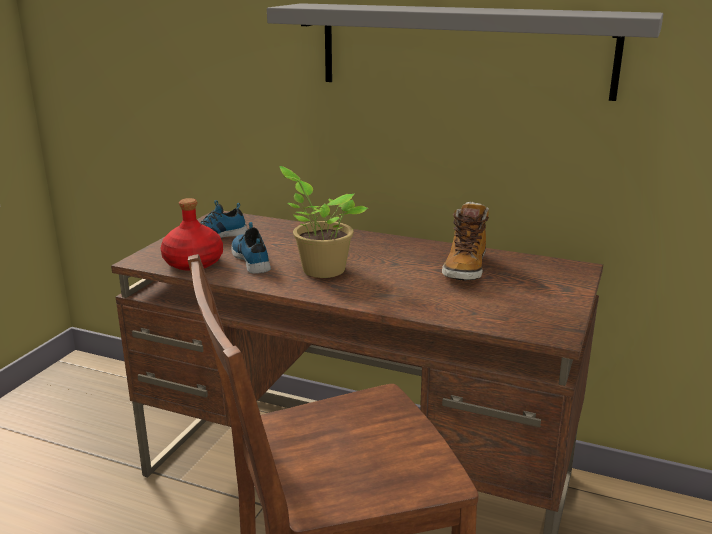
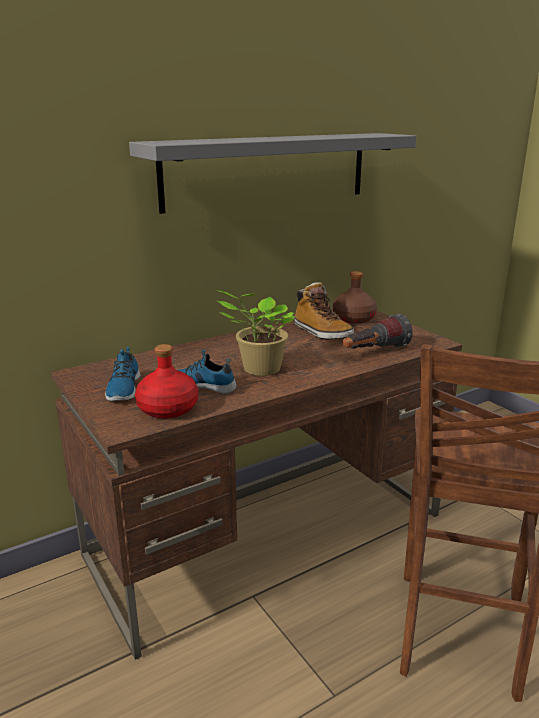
camera: 55 degrees left, 0 degrees up
(453, 306) = (374, 352): none -> flashlight
(542, 271) = (353, 318): none -> brown bottle

